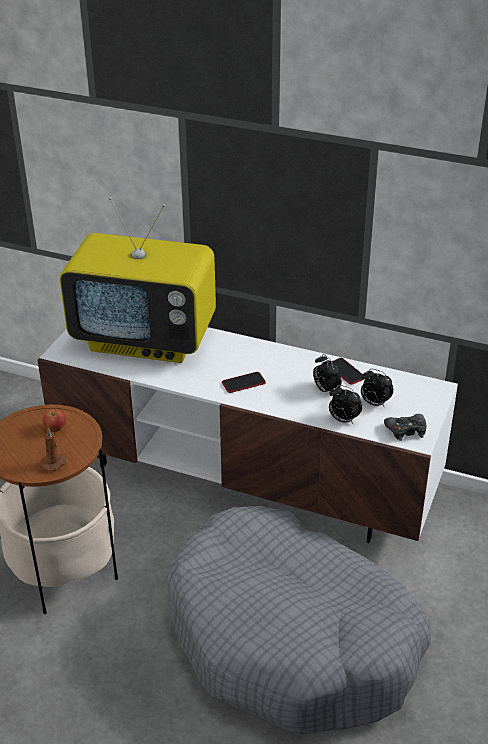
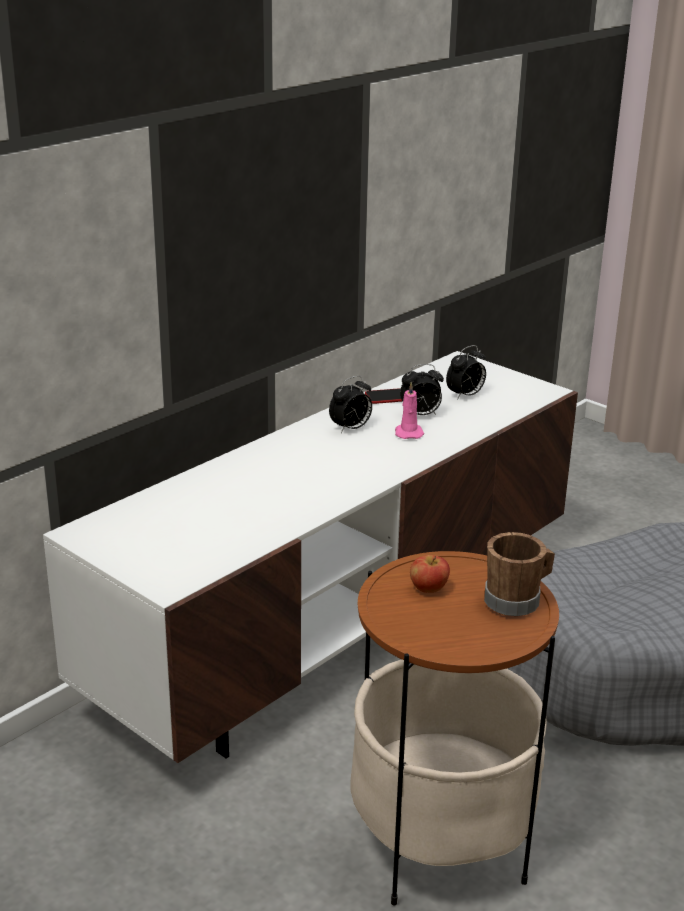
camera: 70 degrees left, 10 degrees down
(54, 462) = (517, 599): brown candle -> brown mug
(146, 339) = (203, 507): television -> none
(243, 383) = (369, 459): phone -> none
(293, 390) = (408, 433): none -> pink candle
(343, 420) = (486, 418): alarm clock -> alarm clock (351, 429)
(406, 430) = (525, 391): black game controller -> none

